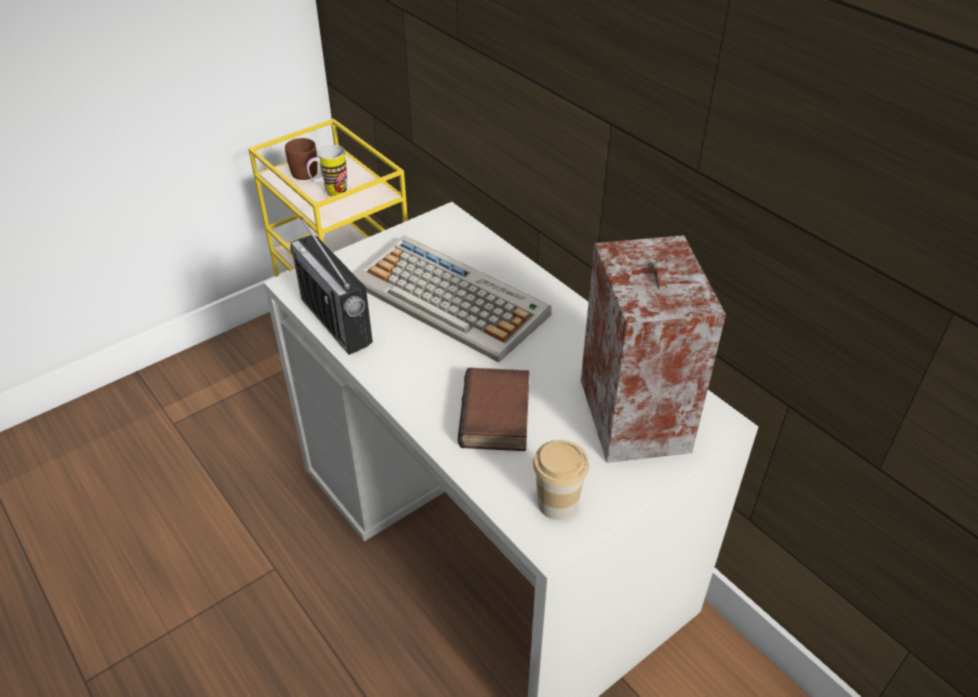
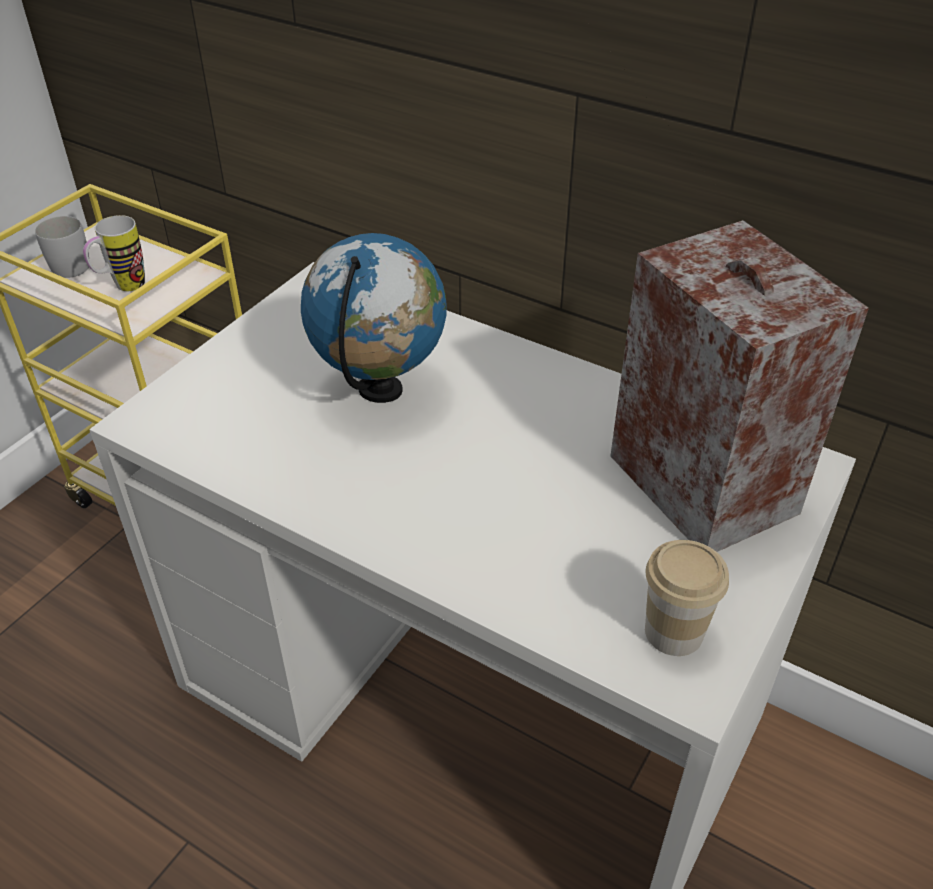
camera: 20 degrees left, 0 degrees up
(306, 170) = (71, 263): brown mug -> white mug
(336, 321) = (230, 459): radio -> none
(451, 299) = (381, 390): keyboard -> globe
(498, 417) = (530, 535): book -> none

